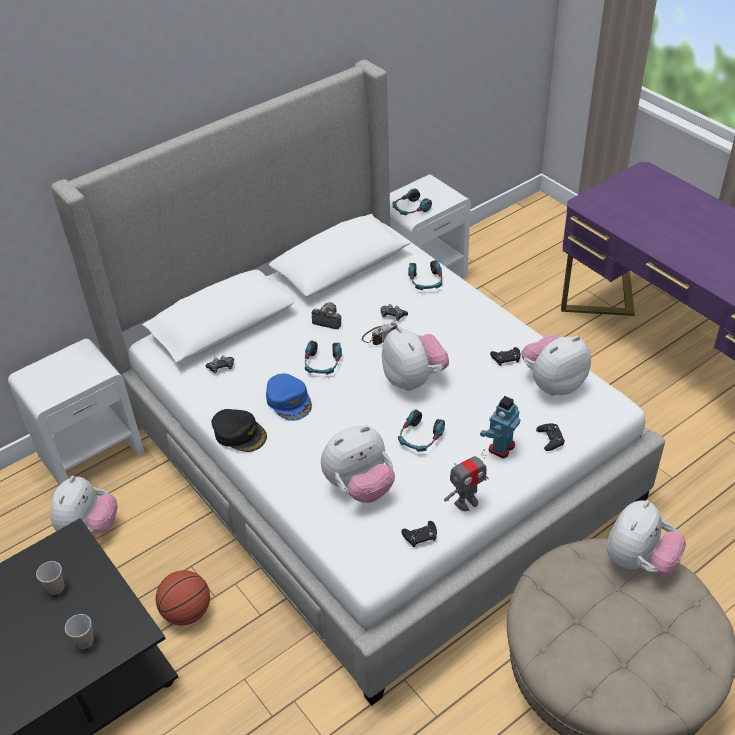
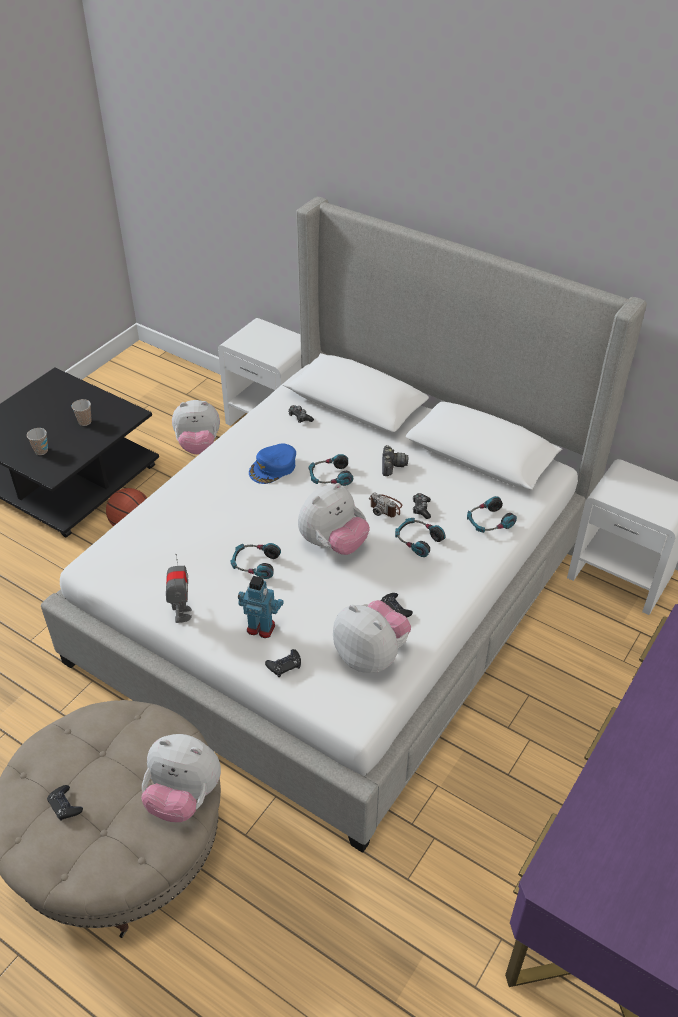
camera: 70 degrees right, 0 degrees up
(240, 434) = (224, 450): black cap -> none
(359, 487) = (181, 536): plush toy -> none
(410, 209) = (618, 488): headphones -> headphones (418, 540)
(420, 535) = (134, 589): black game controller -> black game controller (65, 805)
(466, 502) = (182, 613): toy robot -> toy robot turned 135 degrees counterclockwise

